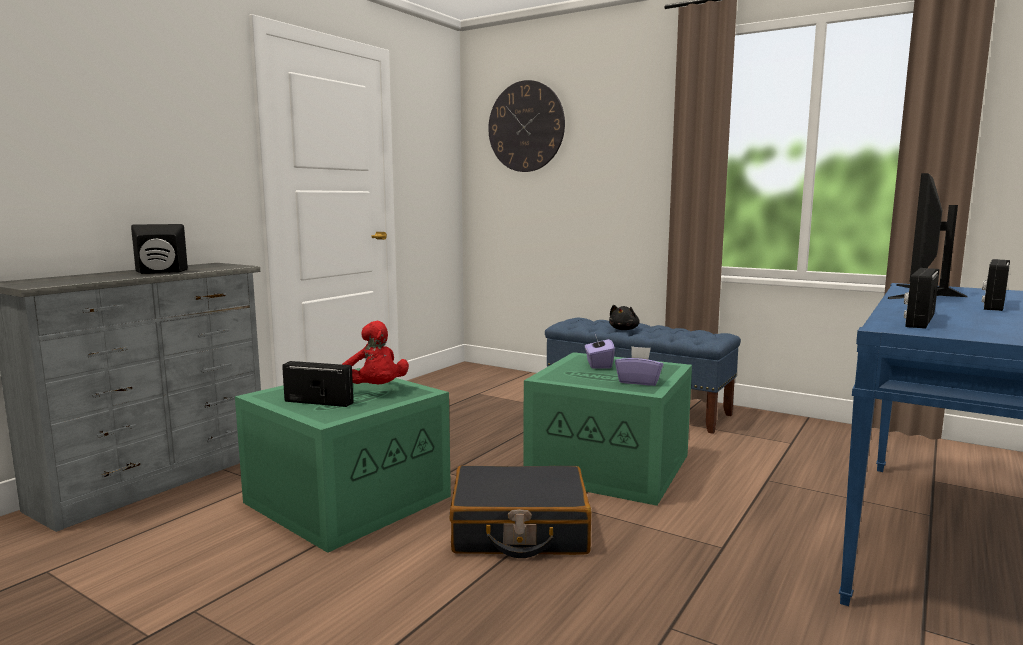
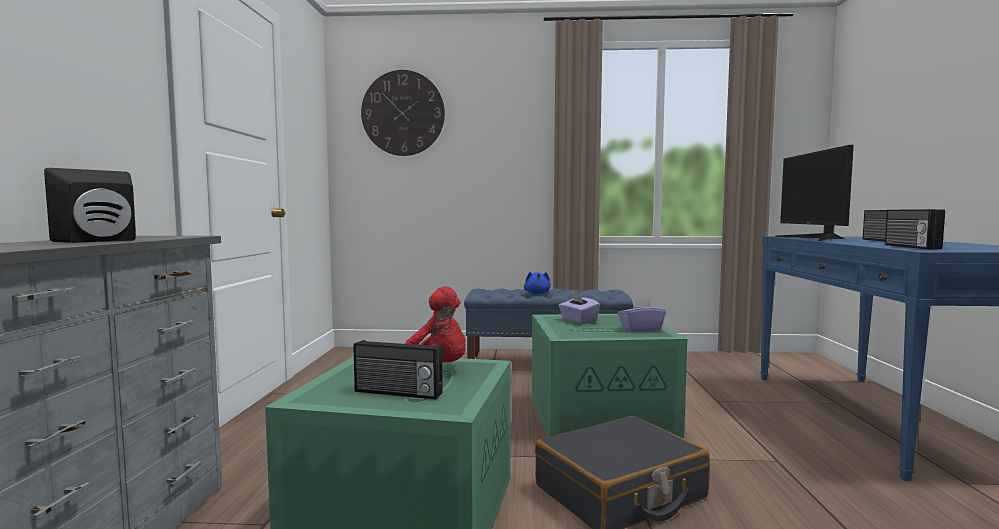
camera: 30 degrees left, 5 degrees down
(319, 402) = (397, 393): radio -> radio turned 150 degrees counterclockwise
(624, 329) = (537, 293): black plush toy -> blue plush toy

